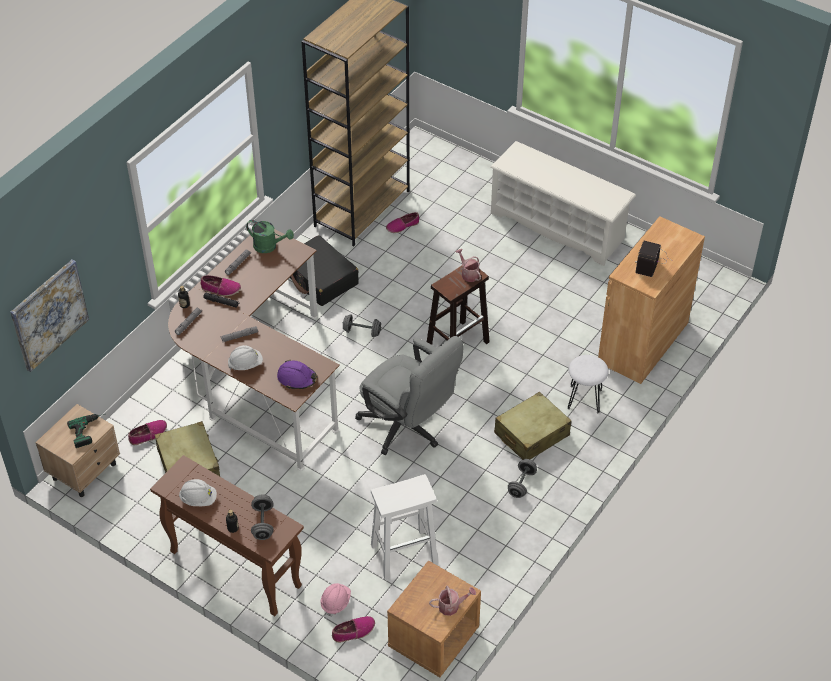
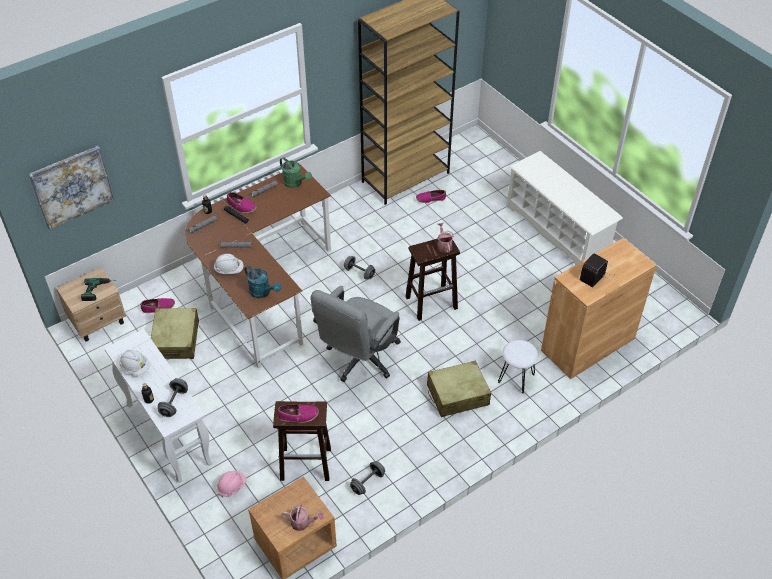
camera: 20 degrees right, 0 degrees up
(234, 569) = (168, 433): brown console table -> white console table
(297, 378) = (263, 292): purple hard hat -> turquoise watering can
(320, 278) = (347, 223): black suitcase -> none
(353, 631) = (234, 516): shoe -> shoe (298, 415)
(405, 554) = (306, 464): white stool -> brown stool
(408, 428) = (359, 360): grey office chair -> grey office chair turned 60 degrees clockwise
(521, 484) = (430, 434): grey dumbbell -> grey dumbbell (367, 482)

